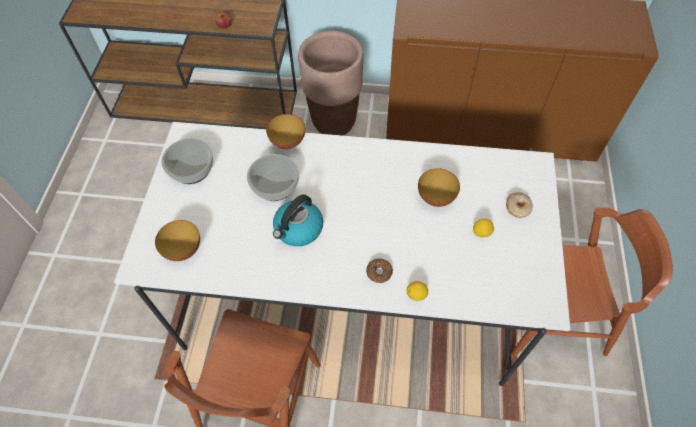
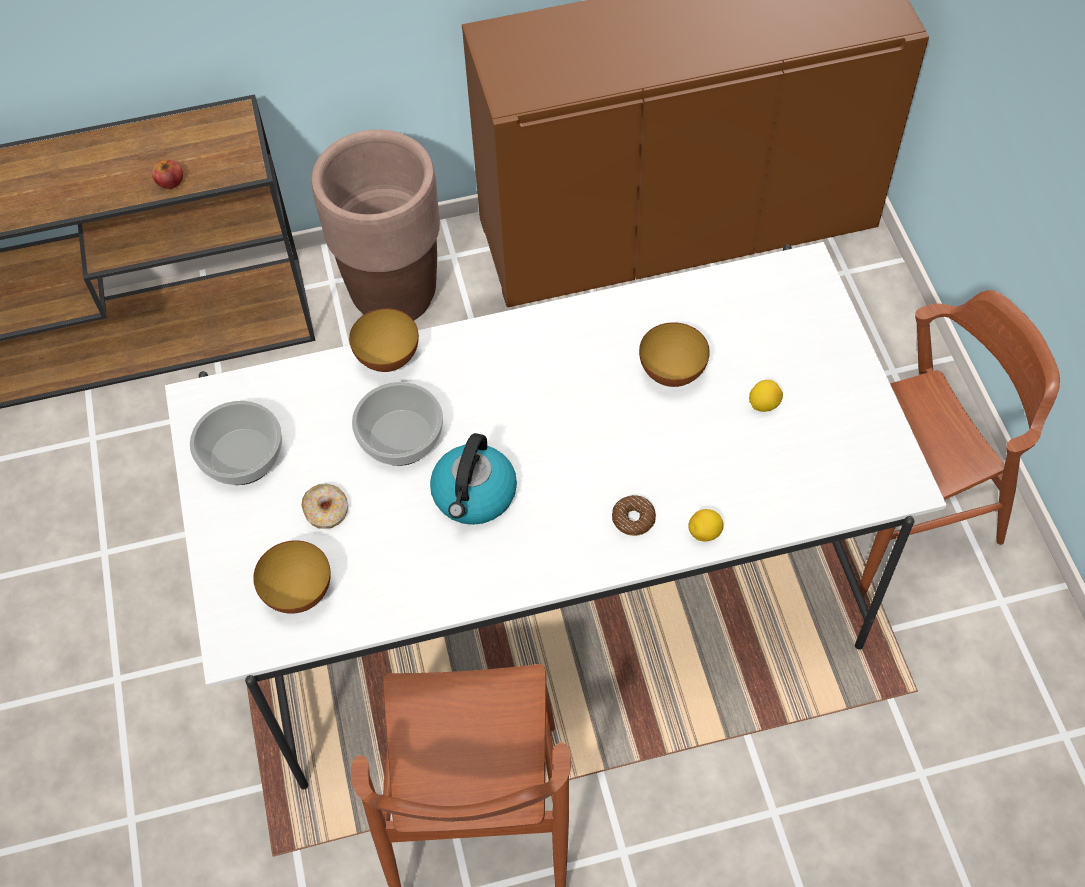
camera: 20 degrees left, 0 degrees up
(518, 208) = (803, 348): donut -> donut (327, 511)

